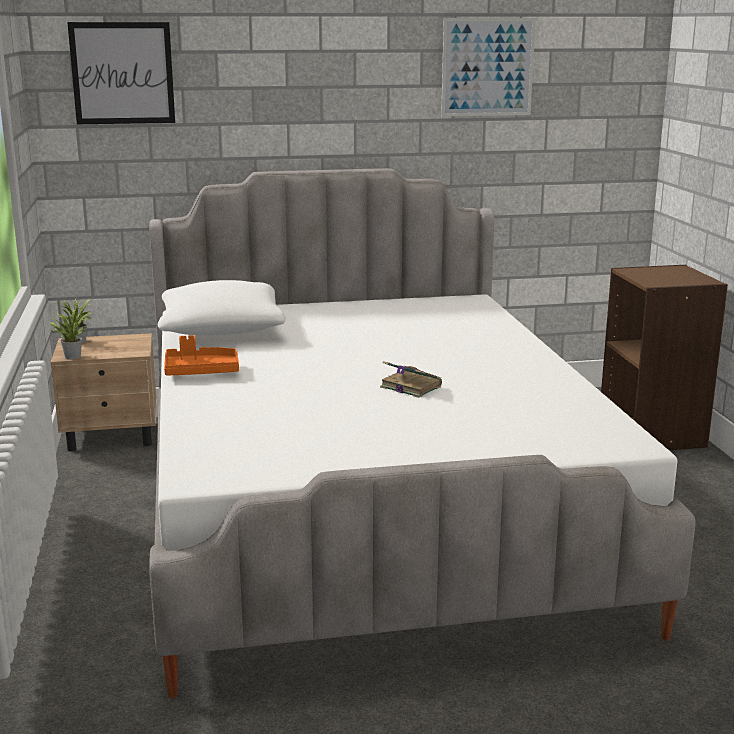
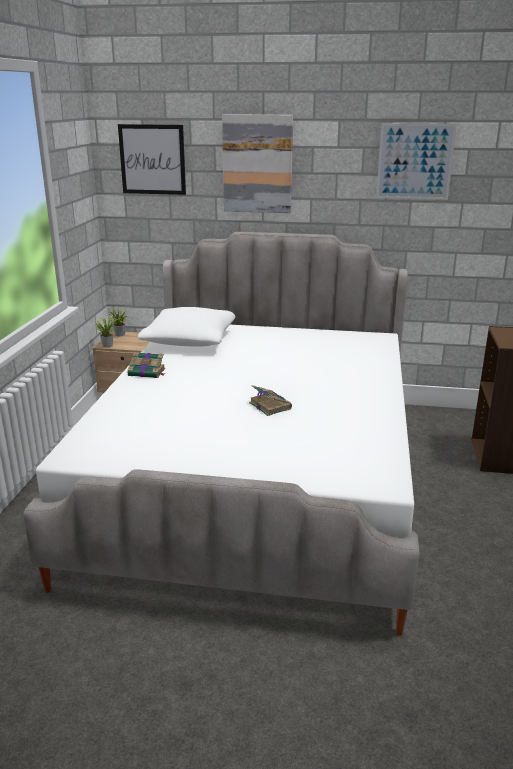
camera: 20 degrees right, 5 degrees up
(201, 371) = (147, 372): orange tray -> book
(280, 76) = (257, 164): none -> picture

